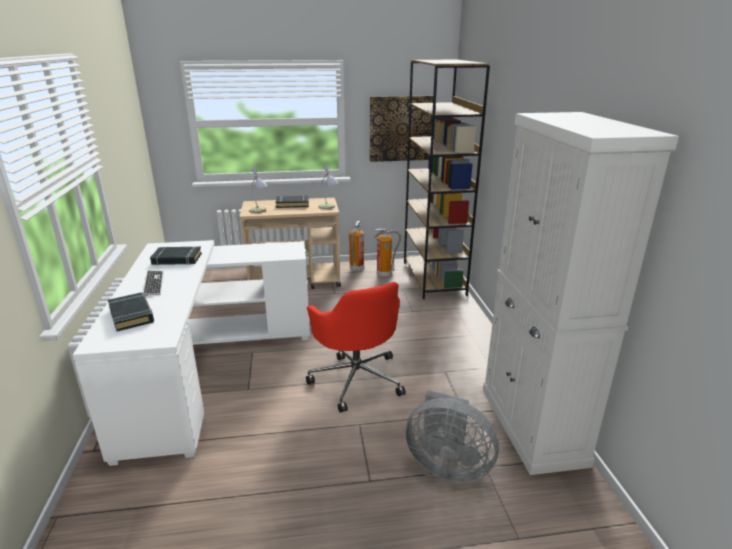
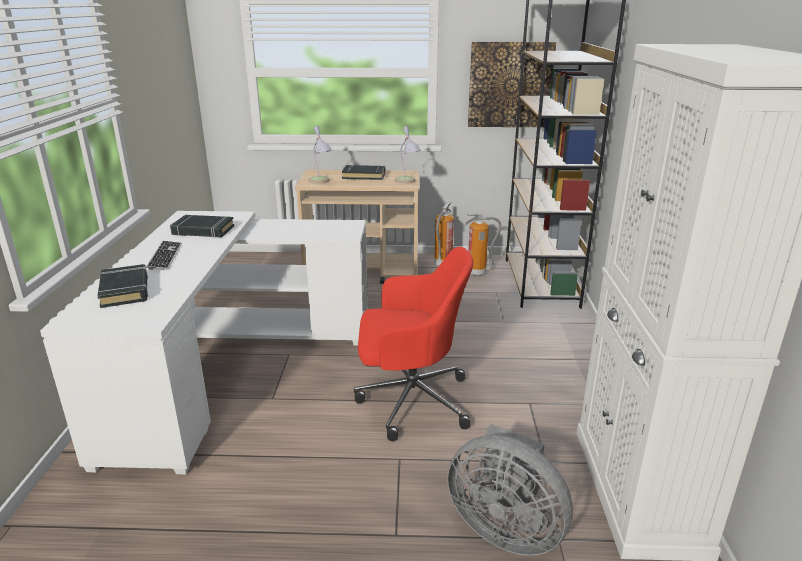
camera: 10 degrees right, 0 degrees up
(356, 378) = (410, 400): red office chair -> red office chair turned 75 degrees counterclockwise

